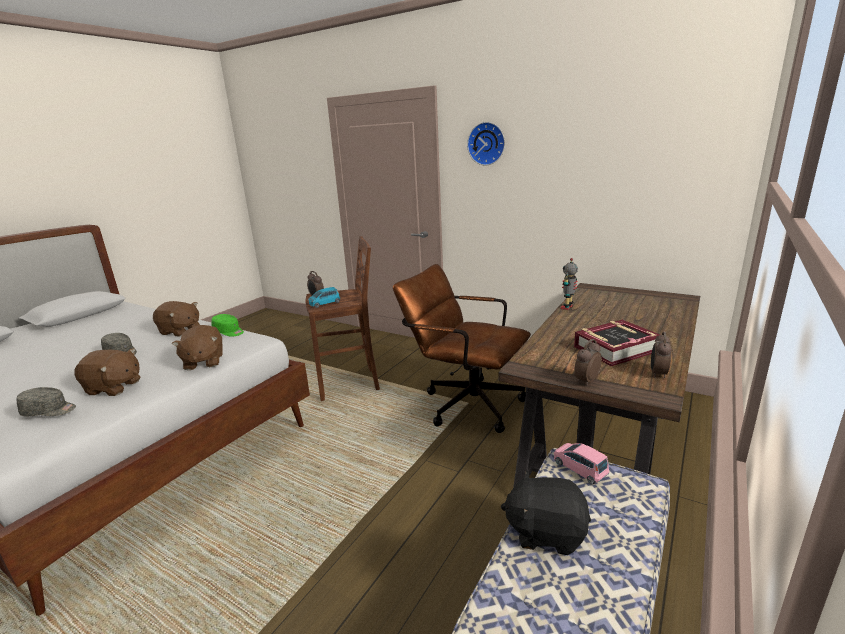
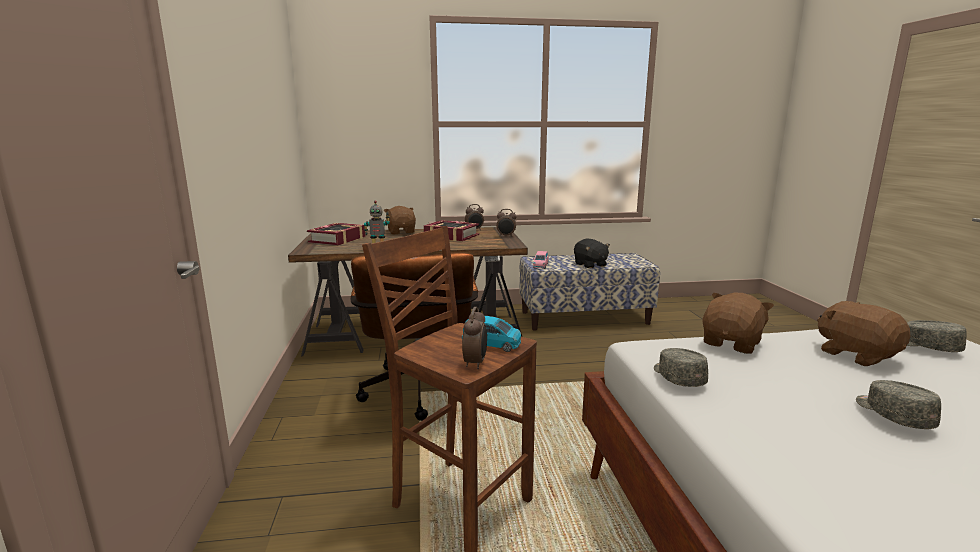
camera: 130 degrees left, 5 degrees down
(180, 331) = (775, 427): brown plush toy -> brown plush toy (401, 232)
(229, 332) = (677, 377): green cap -> grey cap
(487, 143) = (211, 76): wall clock -> none
(637, 300) = (338, 239): none -> book

